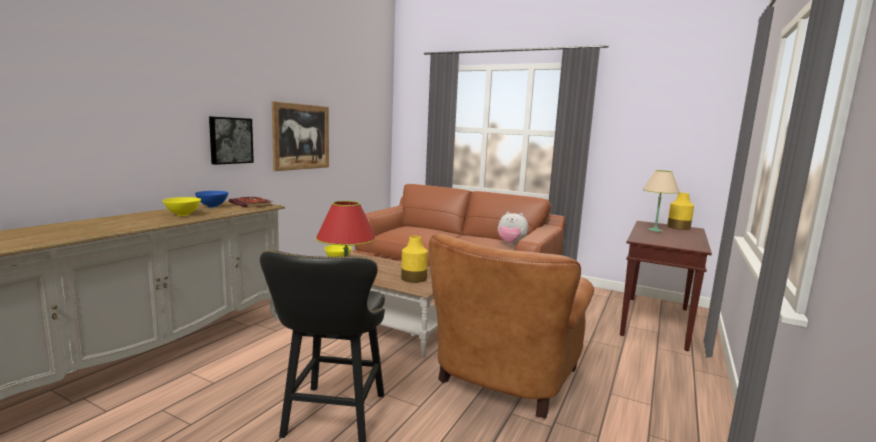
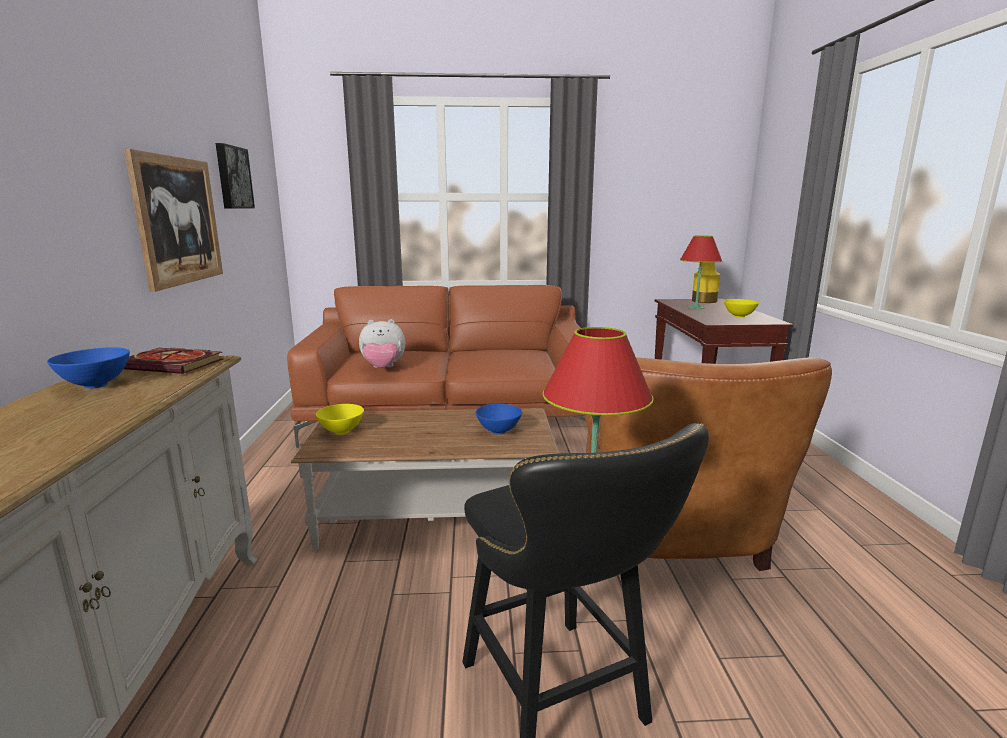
camera: 30 degrees left, 5 degrees up
(183, 215) = (73, 420): yellow bowl -> yellow bowl (739, 316)
(230, 140) = (70, 235): picture -> picture (232, 177)
(414, 278) = (499, 431): yellow vase -> blue bowl
(510, 244) = (534, 353): plush toy -> plush toy (383, 368)
(655, 230) = (696, 307): beige table lamp -> red table lamp

